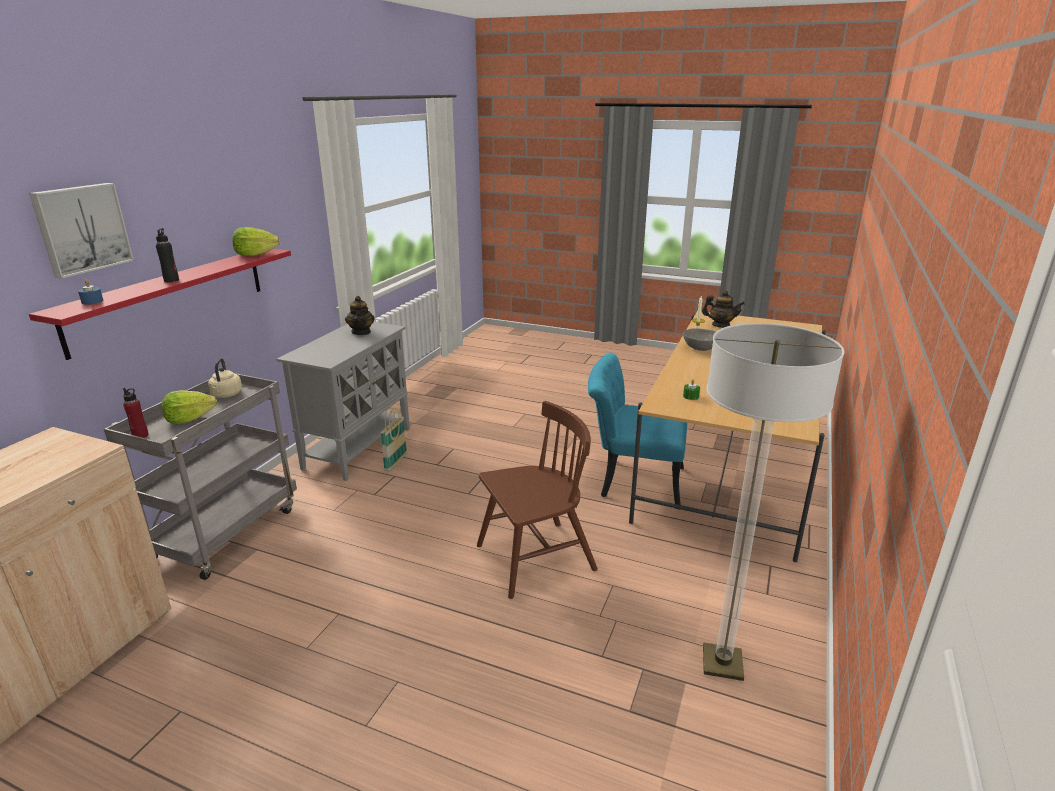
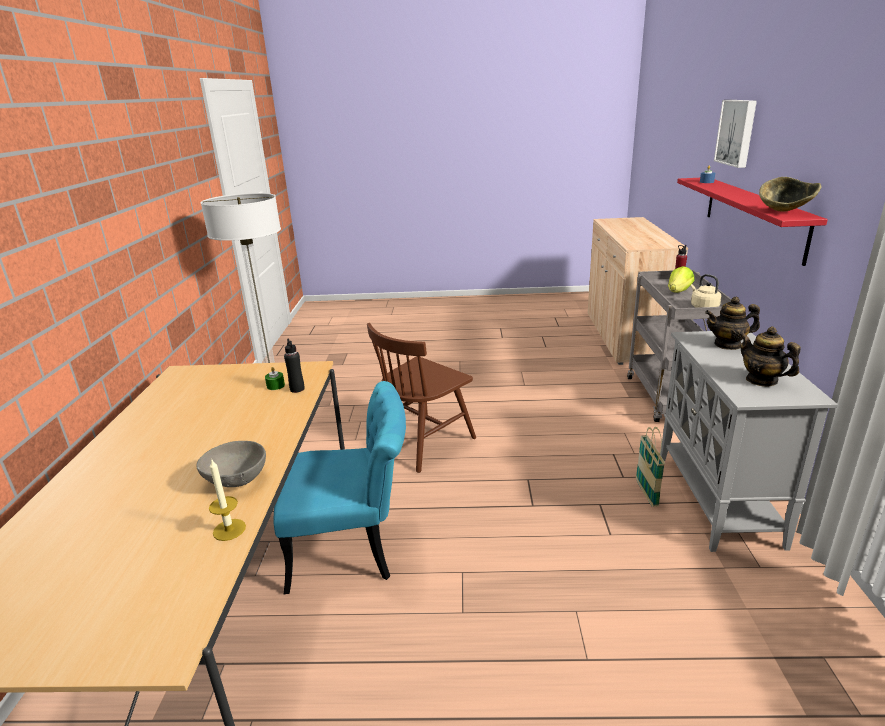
camera: 160 degrees right, 0 degrees up
(171, 280) = (728, 192): black bottle -> black bottle (297, 389)
(255, 254) = (785, 212): lettuce -> bowl
(720, 325) = (154, 591): teapot -> teapot (728, 345)

